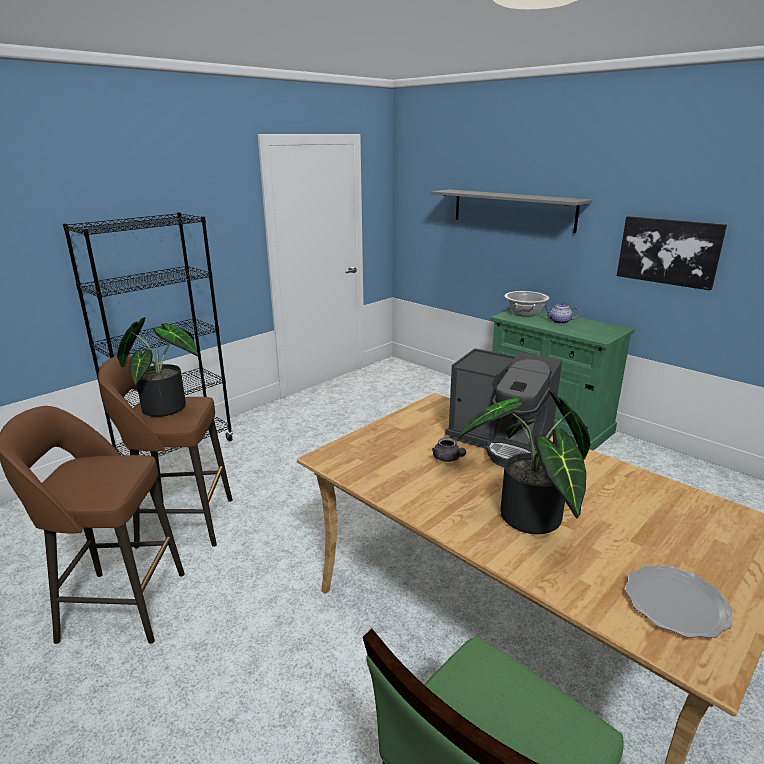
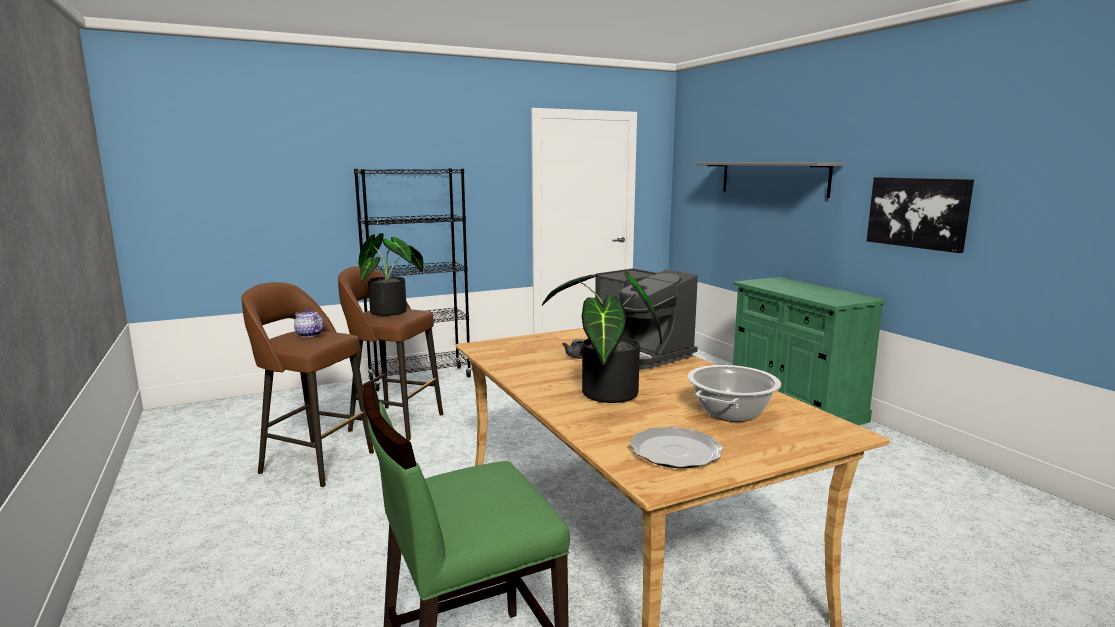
camera: 20 degrees right, 10 degrees down
(525, 313) = (774, 282): cooking pot -> cooking pot (731, 413)
(559, 322) = (804, 289): teapot -> teapot (309, 334)

